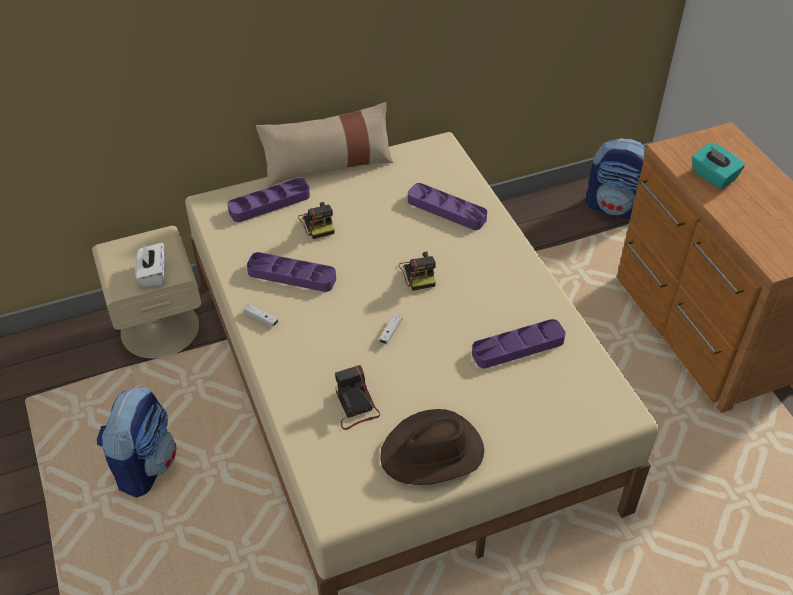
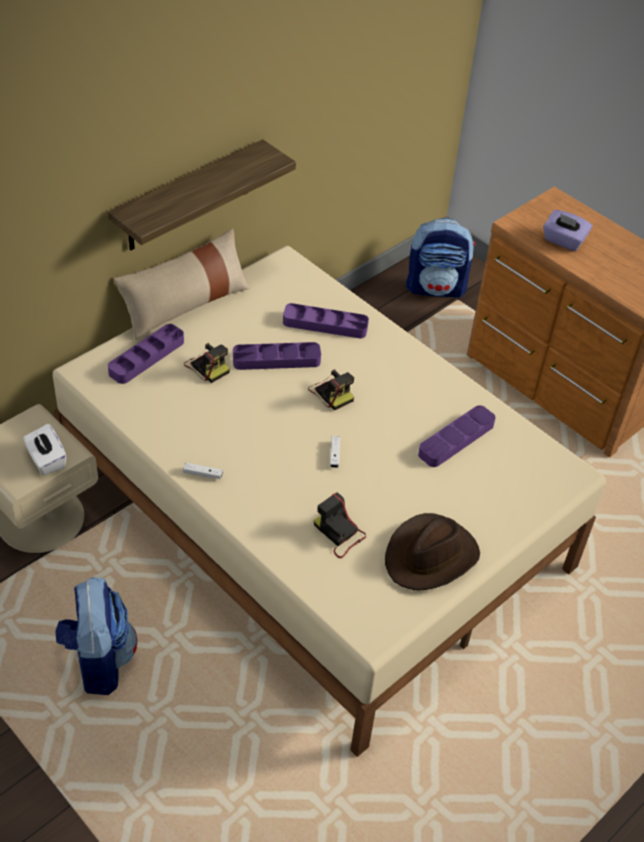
camera: 25 degrees left, 0 degrees up
(291, 275) = (209, 424): purple tray -> purple tray (276, 360)
(339, 62) = (189, 197): none -> shelf
(713, 176) = (563, 241): turquoise tissue box -> purple tissue box

